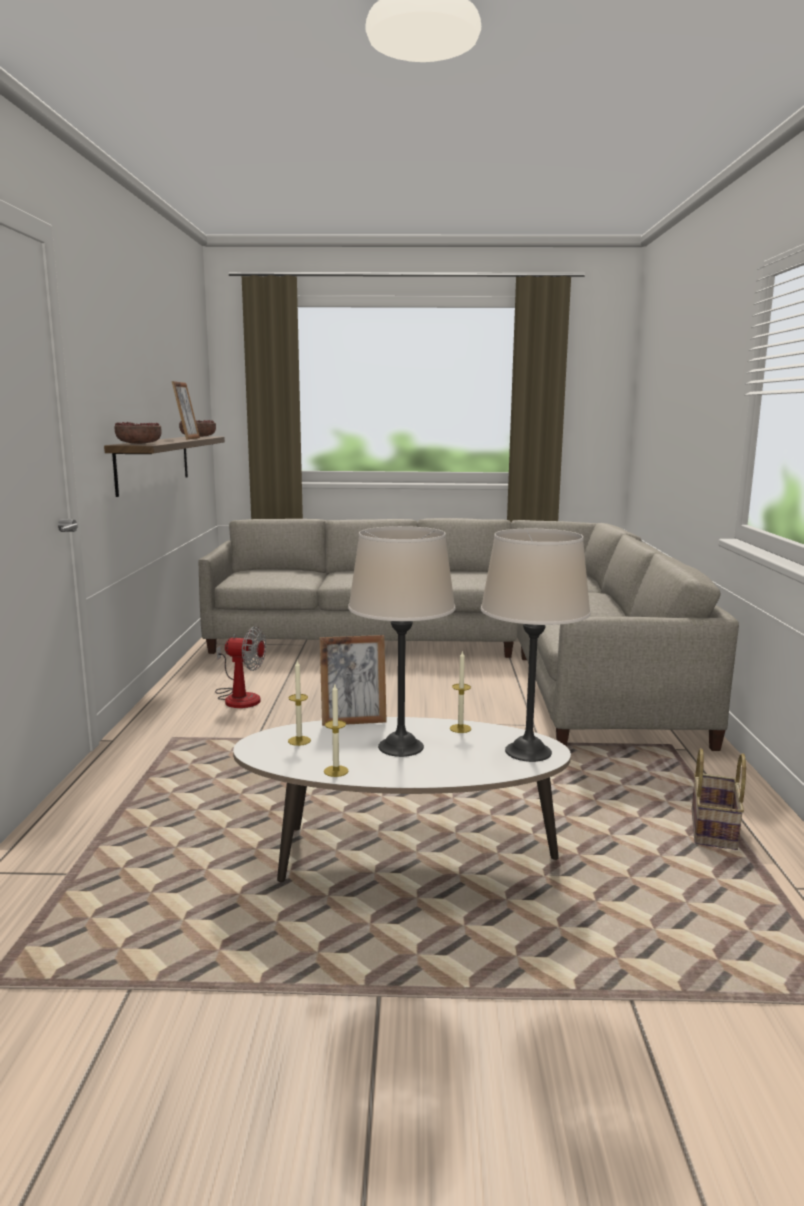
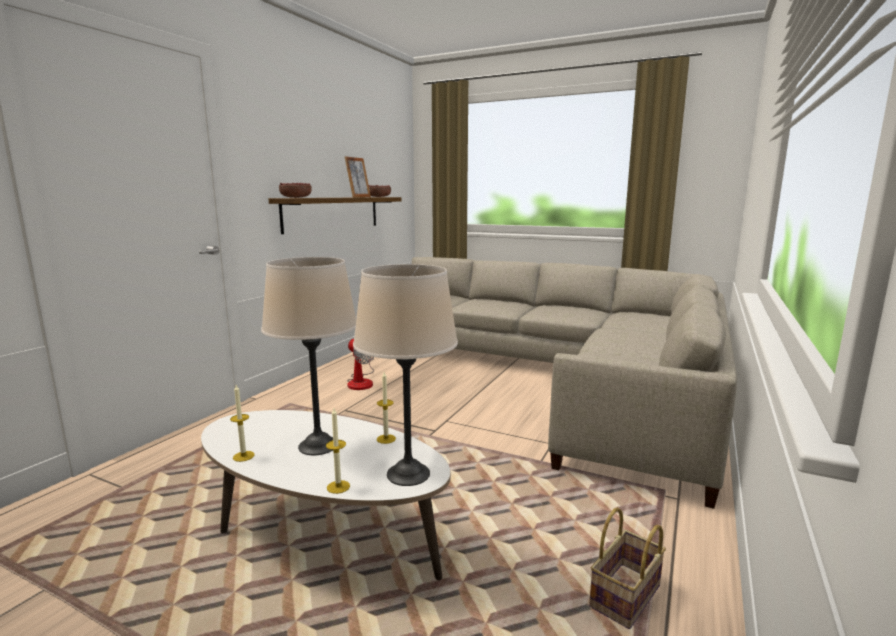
camera: 25 degrees right, 0 degrees up
(299, 740) = (260, 424): candle -> candle (338, 487)
(353, 720) = (320, 415): picture frame -> none

